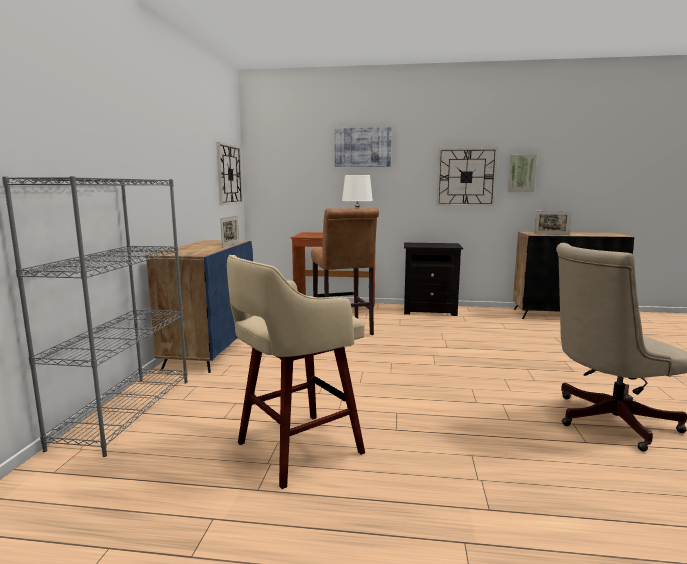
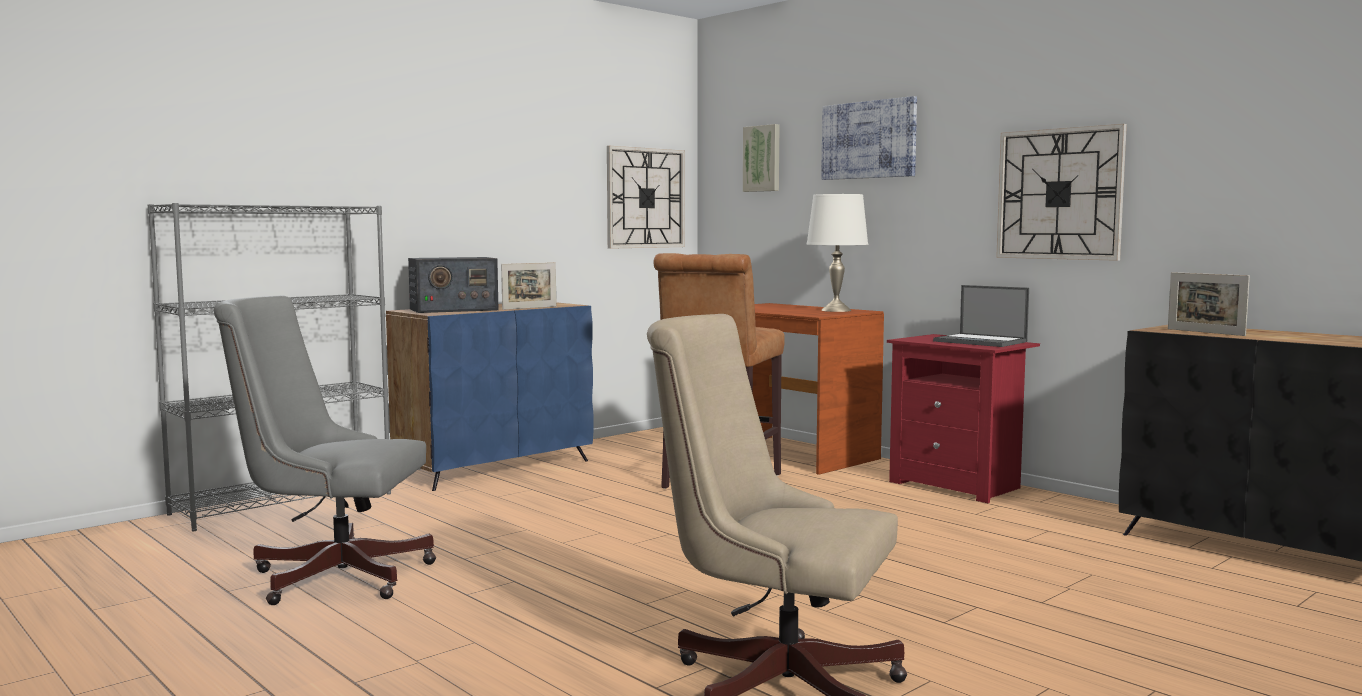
camera: 40 degrees right, 5 degrees down
(191, 250) = (453, 309): none -> radio
(295, 449) = (331, 575): beige stool -> grey office chair
(430, 310) = (959, 485): black nightstand -> red nightstand
(439, 244) = (981, 341): none -> laptop
(521, 173) = (1184, 182): picture -> picture (762, 158)

